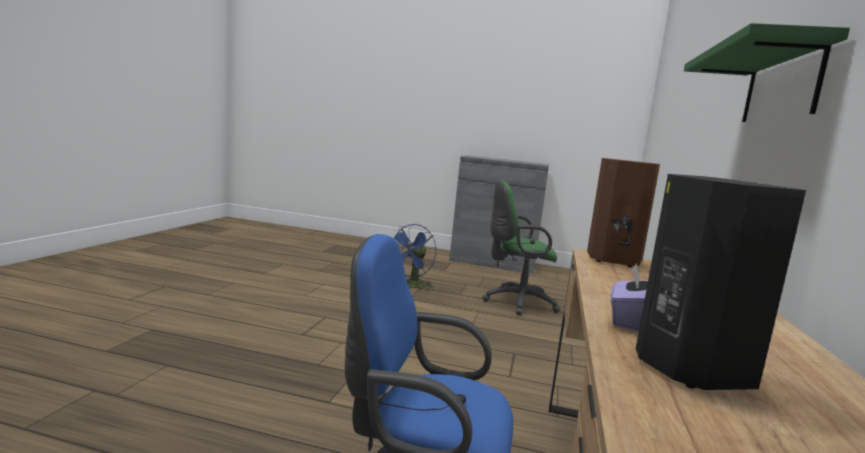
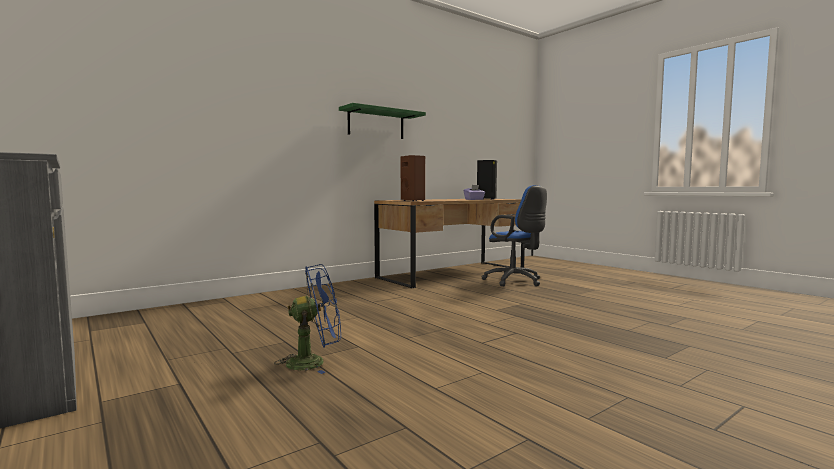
camera: 140 degrees left, 5 degrees down
(515, 302) = (255, 325): green office chair -> none

